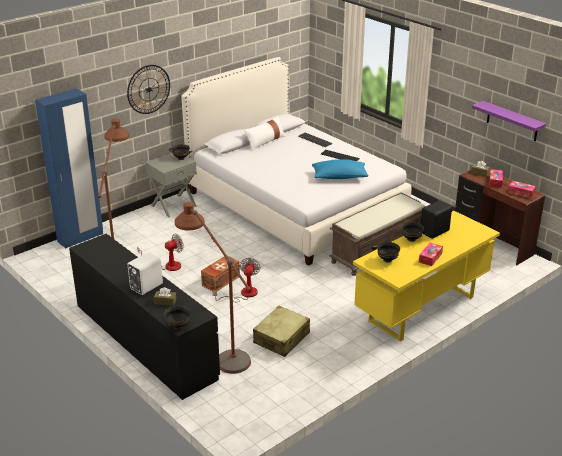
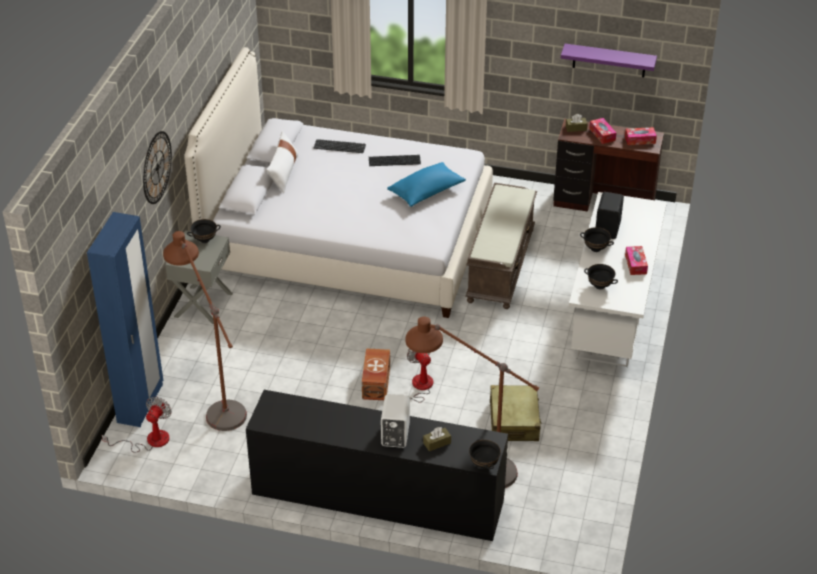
camera: 35 degrees left, 10 degrees up
(167, 265) = (293, 391): fan -> fan (149, 441)
(422, 309) = (612, 319): yellow desk -> white desk

